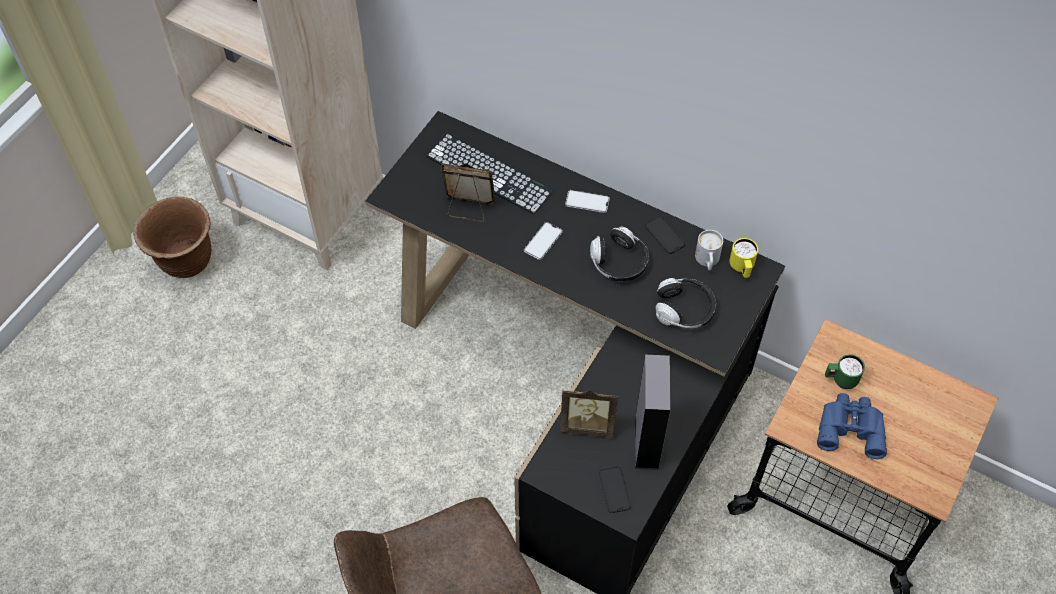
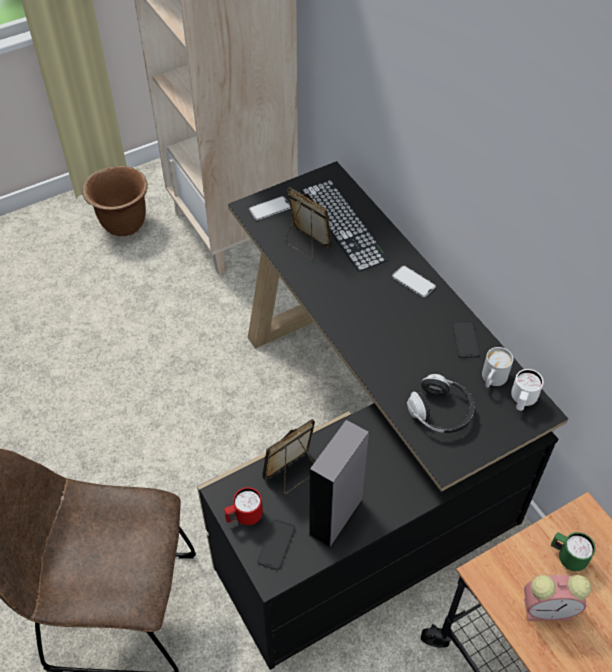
camera: 30 degrees right, 5 degrees down
(543, 241) = (351, 296): phone -> phone (269, 208)
(573, 481) = (244, 517): none -> red mug
(587, 424) = (292, 474): picture frame -> picture frame turned 105 degrees clockwise
(619, 262) = (407, 344): headphones -> none
(742, 268) = (522, 401): yellow mug -> white mug
(850, 427) = (549, 609): blue binoculars -> alarm clock

